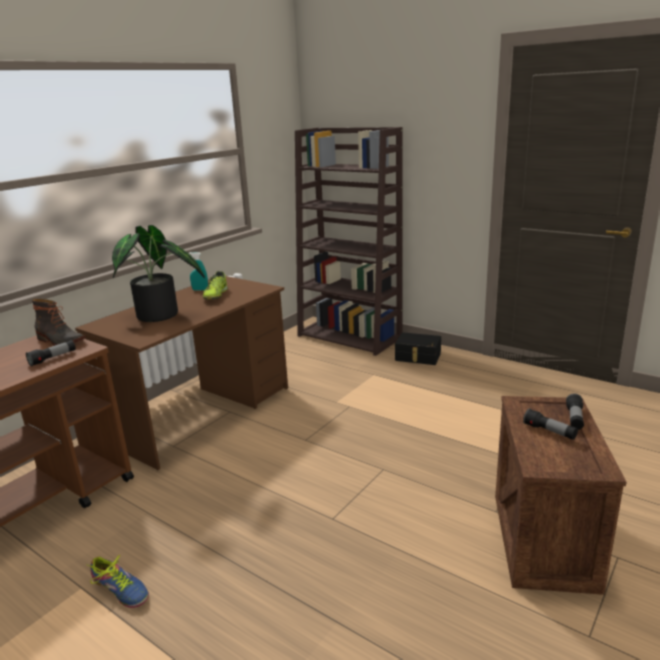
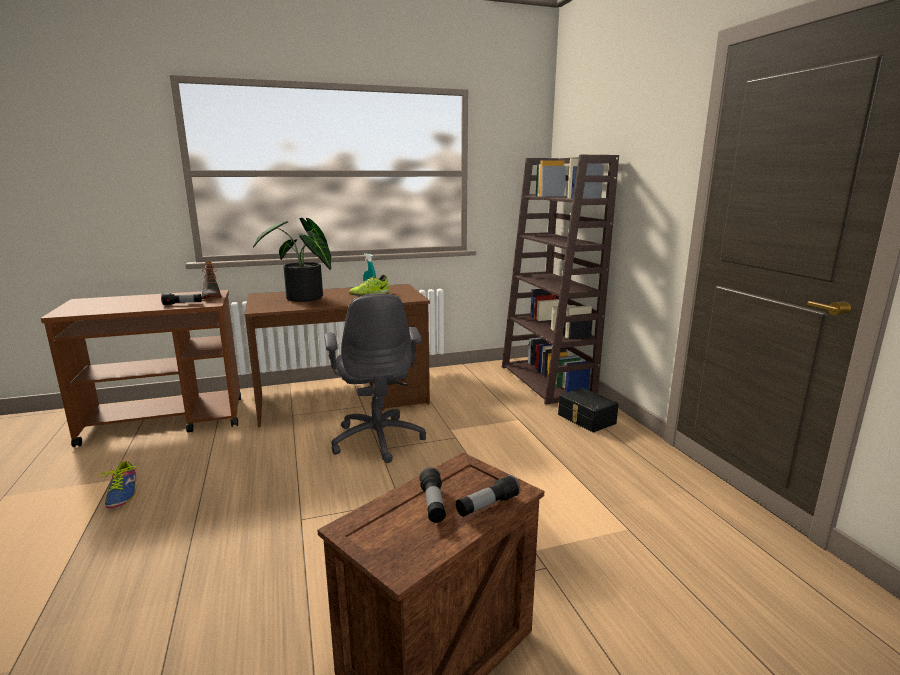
camera: 35 degrees right, 5 degrees down
(290, 433) = (378, 439): none -> grey office chair

